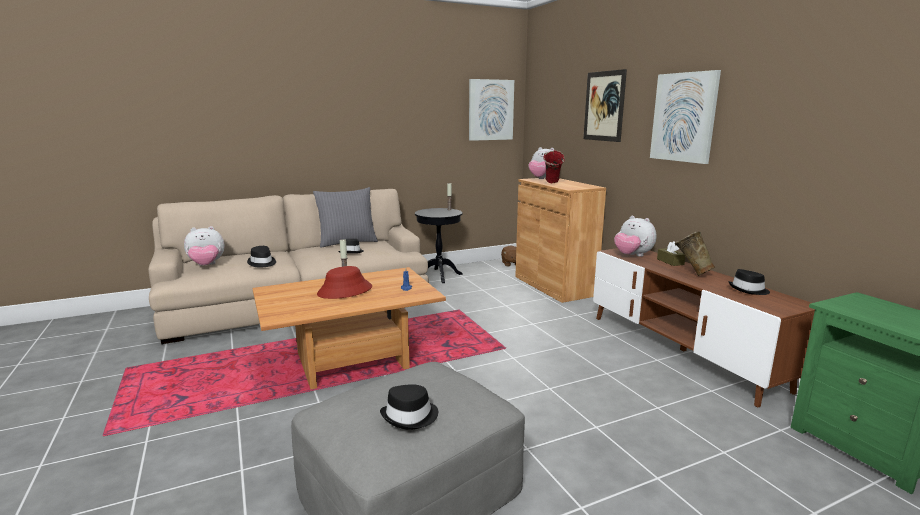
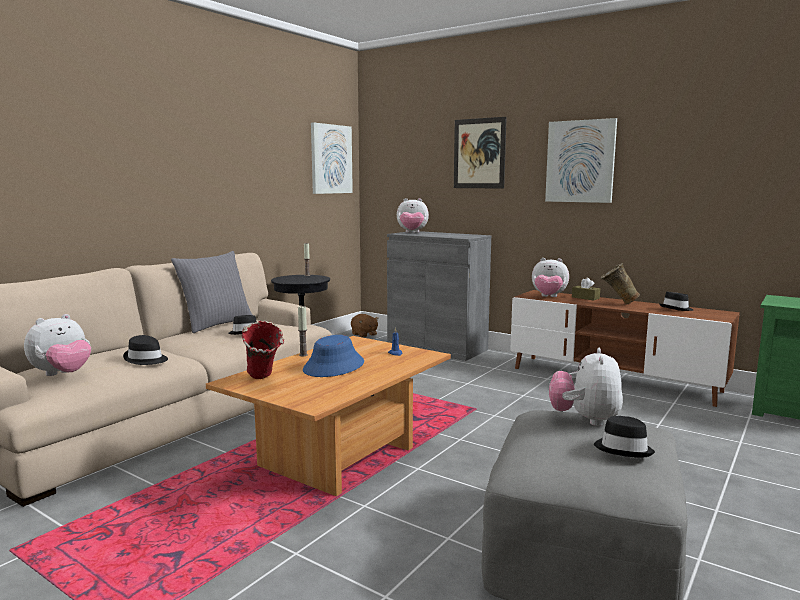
camera: 30 degrees left, 5 degrees down
(345, 291) = (334, 366): red hat -> blue hat
(439, 381) = (584, 420): none -> plush toy
(552, 184) = (436, 235): red vase -> red vase (263, 382)
(554, 286) = (437, 347): brown cabinet -> grey cabinet

